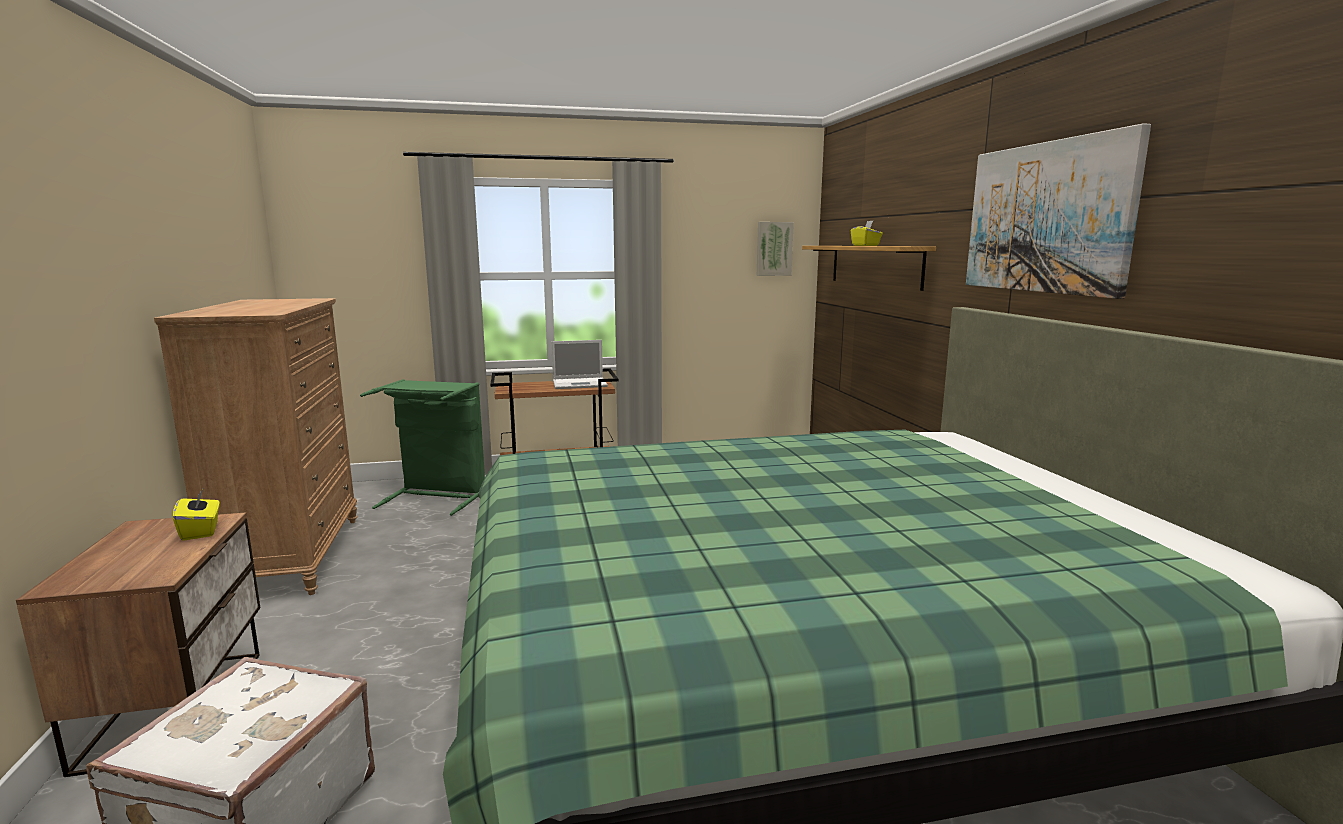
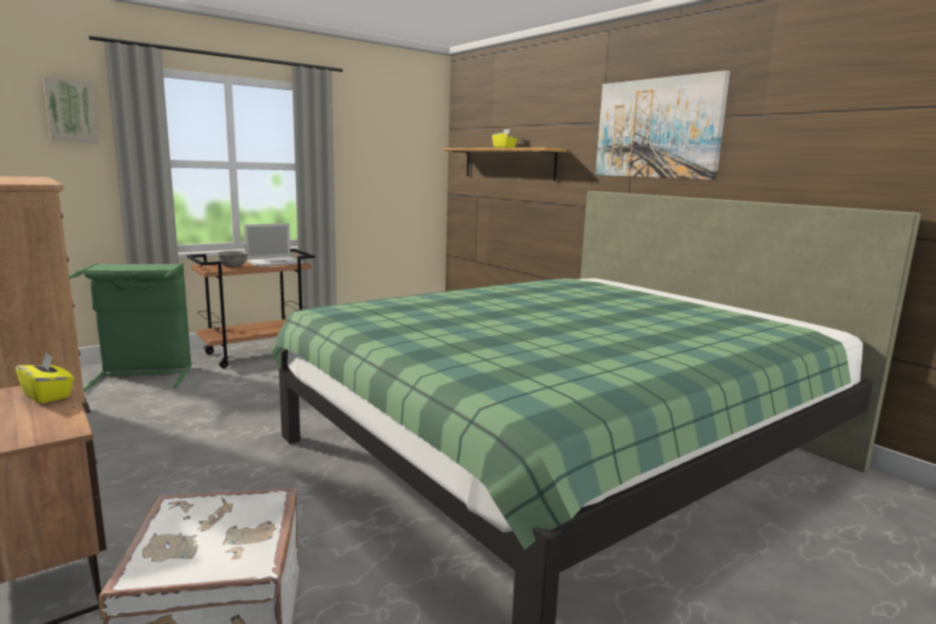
camera: 25 degrees left, 0 degrees up
(532, 387) = (234, 266): none -> grey bowl
(774, 249) = (417, 150): picture -> picture (71, 111)

